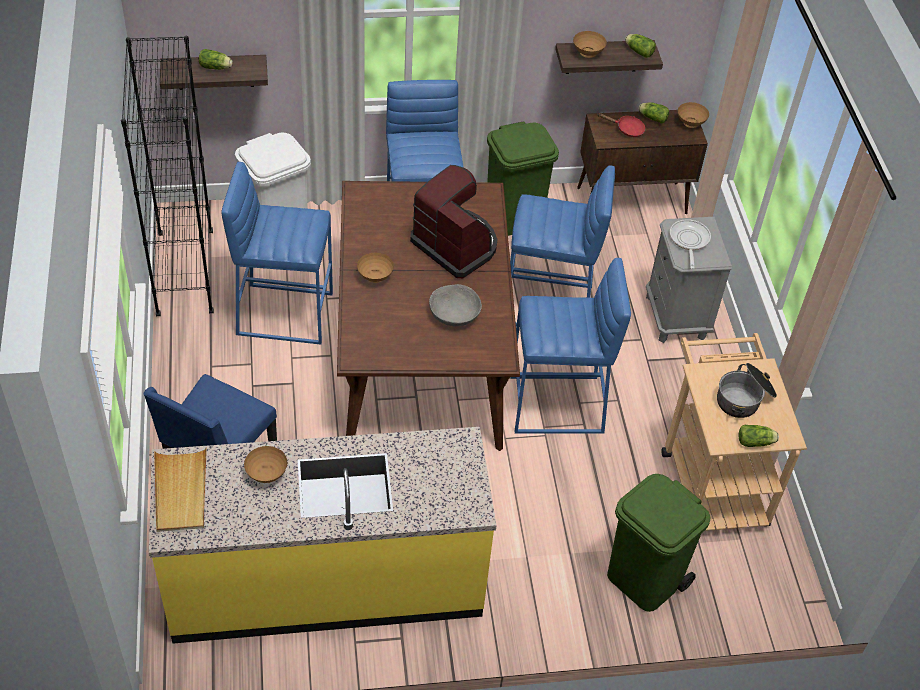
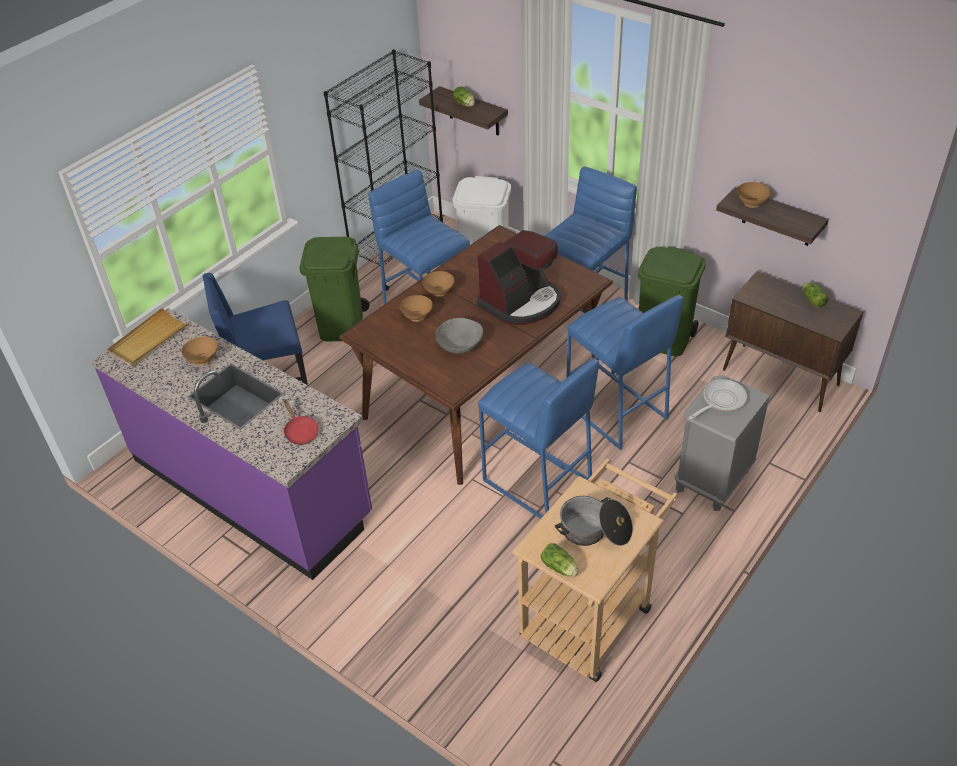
camera: 50 degrees right, 5 degrees down
(326, 582) = (252, 487): yellow counter -> purple counter
(456, 245) = (521, 302): coffee machine -> coffee machine turned 45 degrees clockwise
(626, 129) = (777, 297): red frying pan -> red frying pan (300, 432)
(638, 51) = (801, 220): lettuce -> none
(644, 580) = (449, 644): green trash can -> green trash can (342, 327)
(691, 124) = (844, 320): brown bowl -> brown bowl (417, 318)

